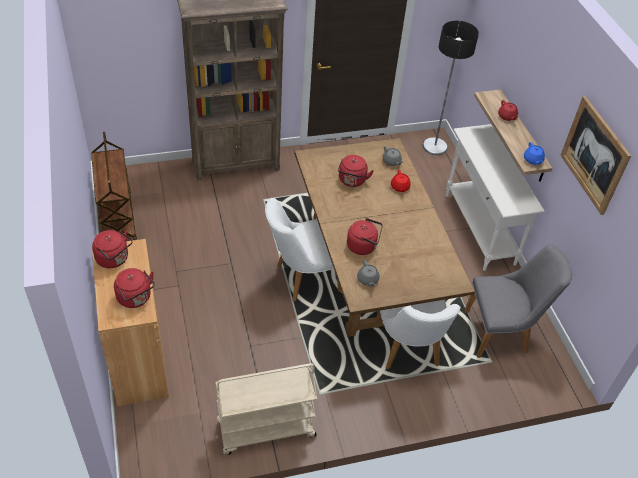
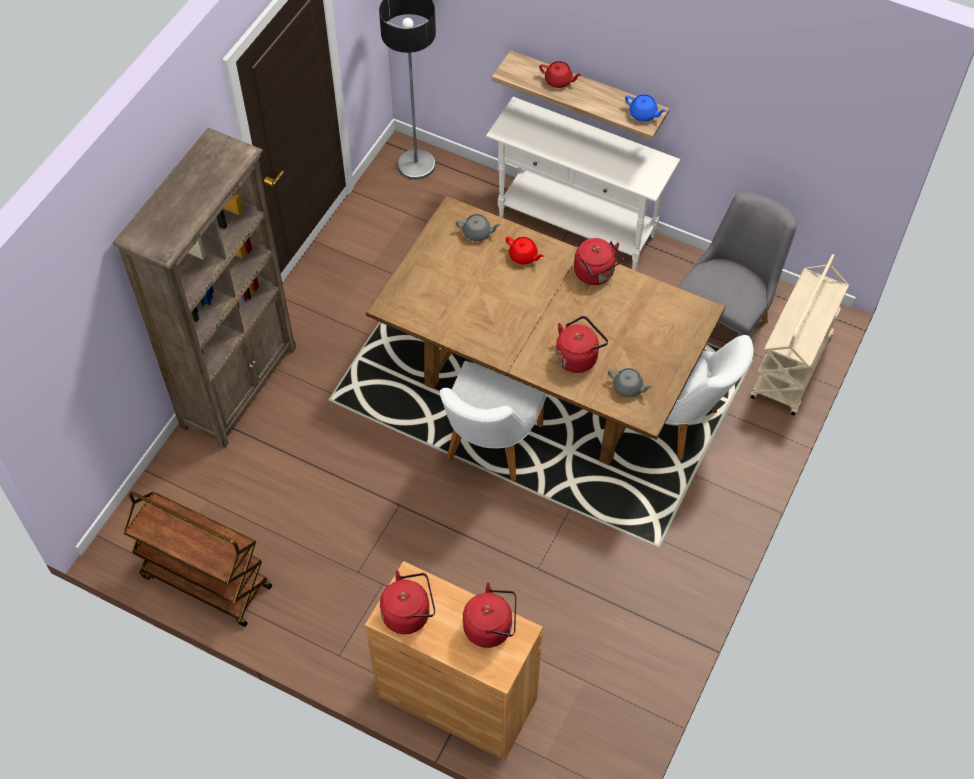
camera: 45 degrees left, 10 degrees up
(265, 430) = (659, 630): beige cart -> beige cart (791, 368)
(352, 181) = (471, 293): red kettle -> red kettle (596, 274)
(594, 155) = (743, 71): picture -> none

